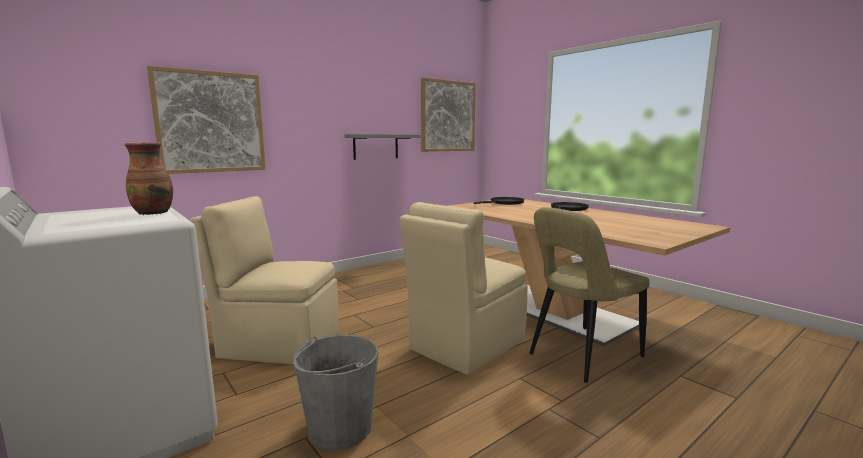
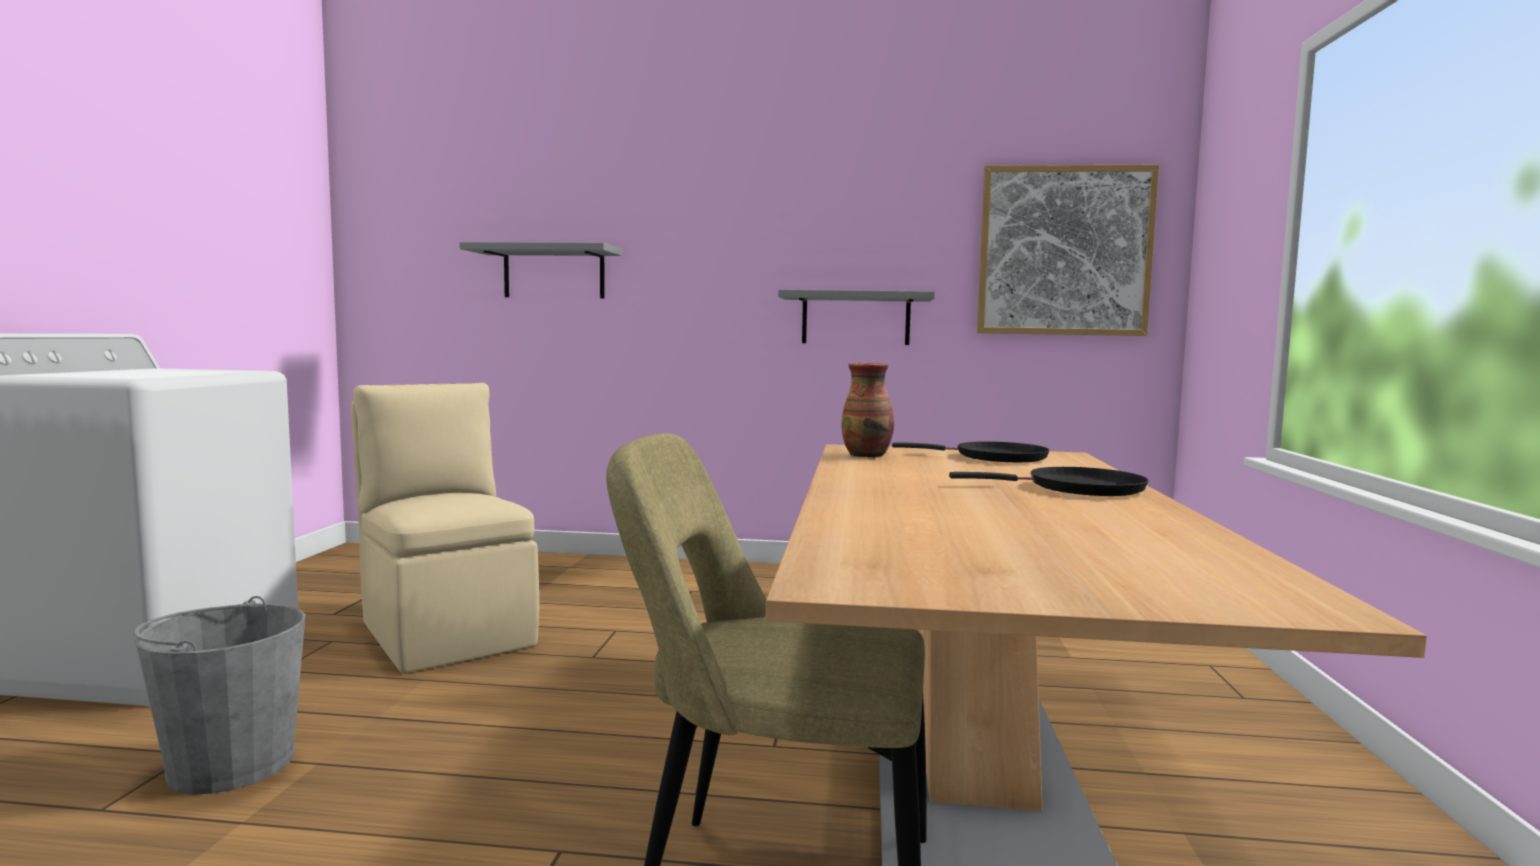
camera: 45 degrees right, 5 degrees down
(154, 213) = (186, 374): vase -> vase (867, 455)
(210, 122) = (554, 273): picture -> grey shelf
(465, 346) = (630, 748): beige chair -> none

